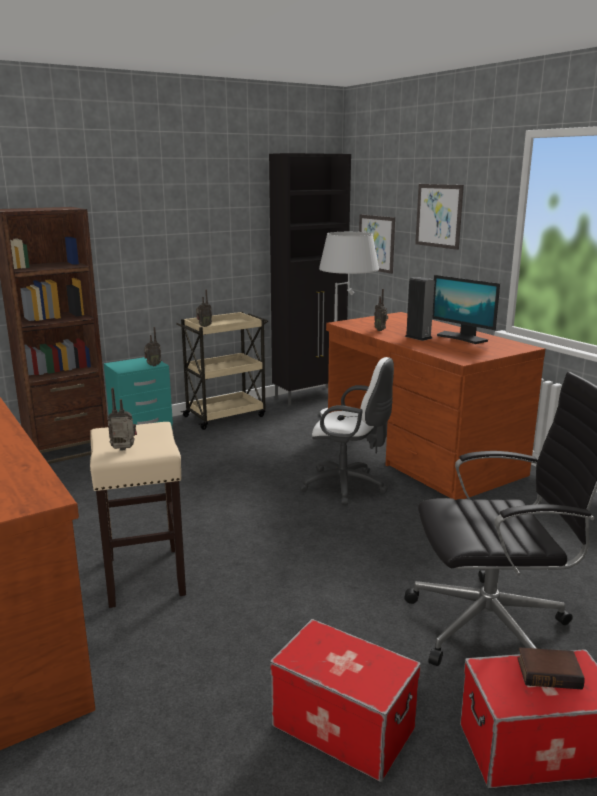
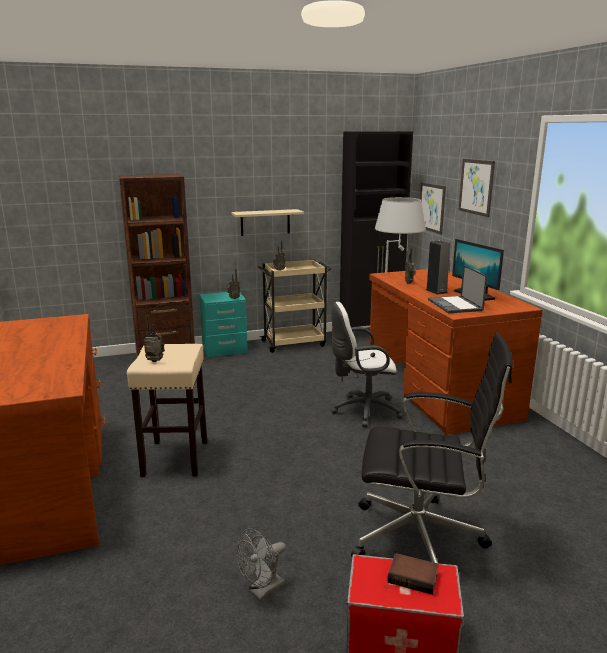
camera: 15 degrees right, 0 degrees up
(181, 267) = (265, 222): none -> beige shelf
(344, 726) = (262, 590): storage box -> grey fan
(348, 487) = (362, 411): white office chair -> white office chair turned 135 degrees clockwise
(452, 351) = (455, 305): none -> laptop

